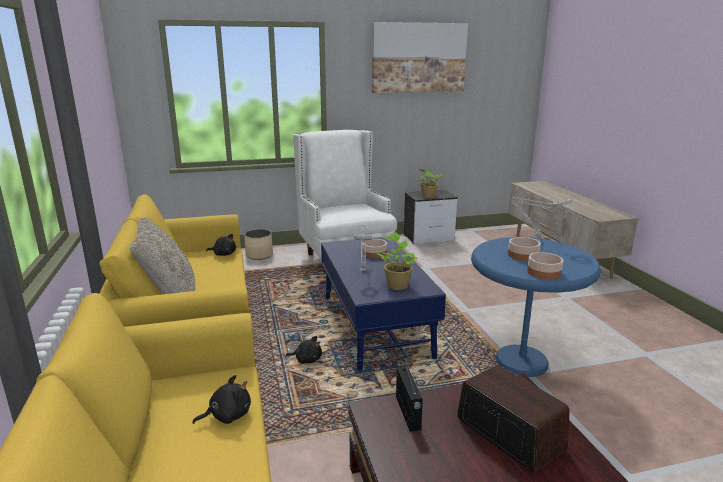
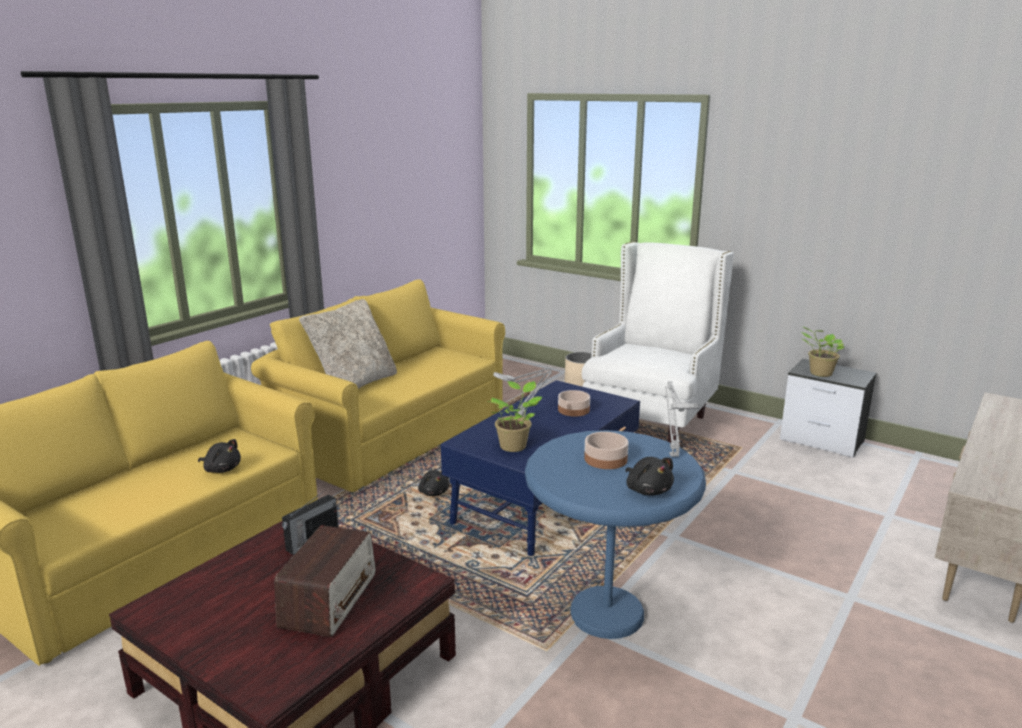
camera: 50 degrees right, 0 degrees up
(223, 254) = (467, 361): black plush toy -> black plush toy (648, 490)
(418, 58) = (852, 151): picture -> none
(543, 272) = (567, 481): bowl -> none

